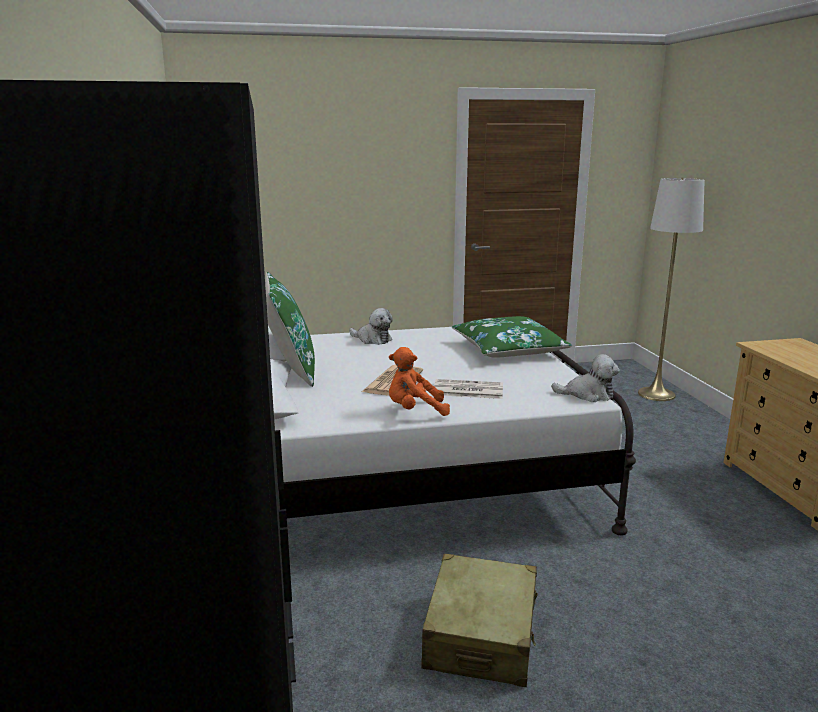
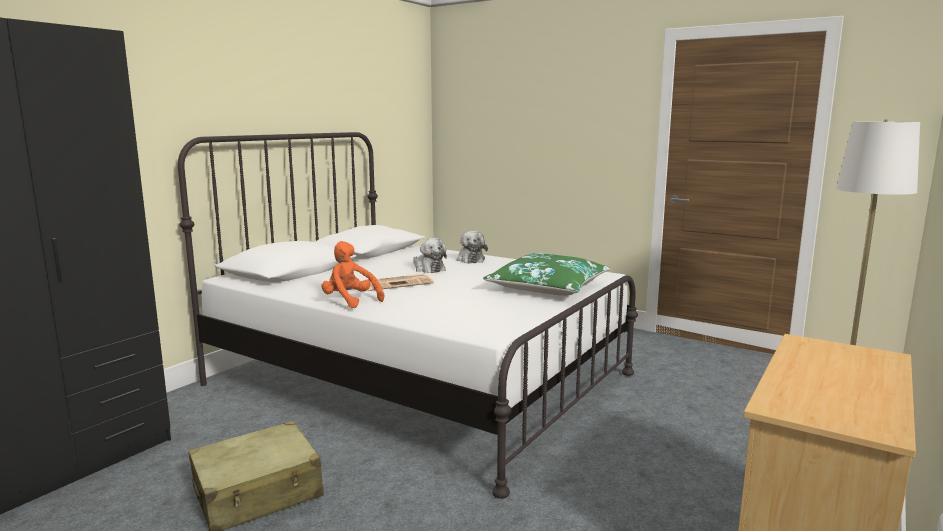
camera: 45 degrees right, 5 degrees down
(291, 370) = (363, 263): green pillow -> none
(467, 390) = (422, 301): newspaper -> none
(588, 395) = (497, 330): plush toy -> plush toy (428, 269)

